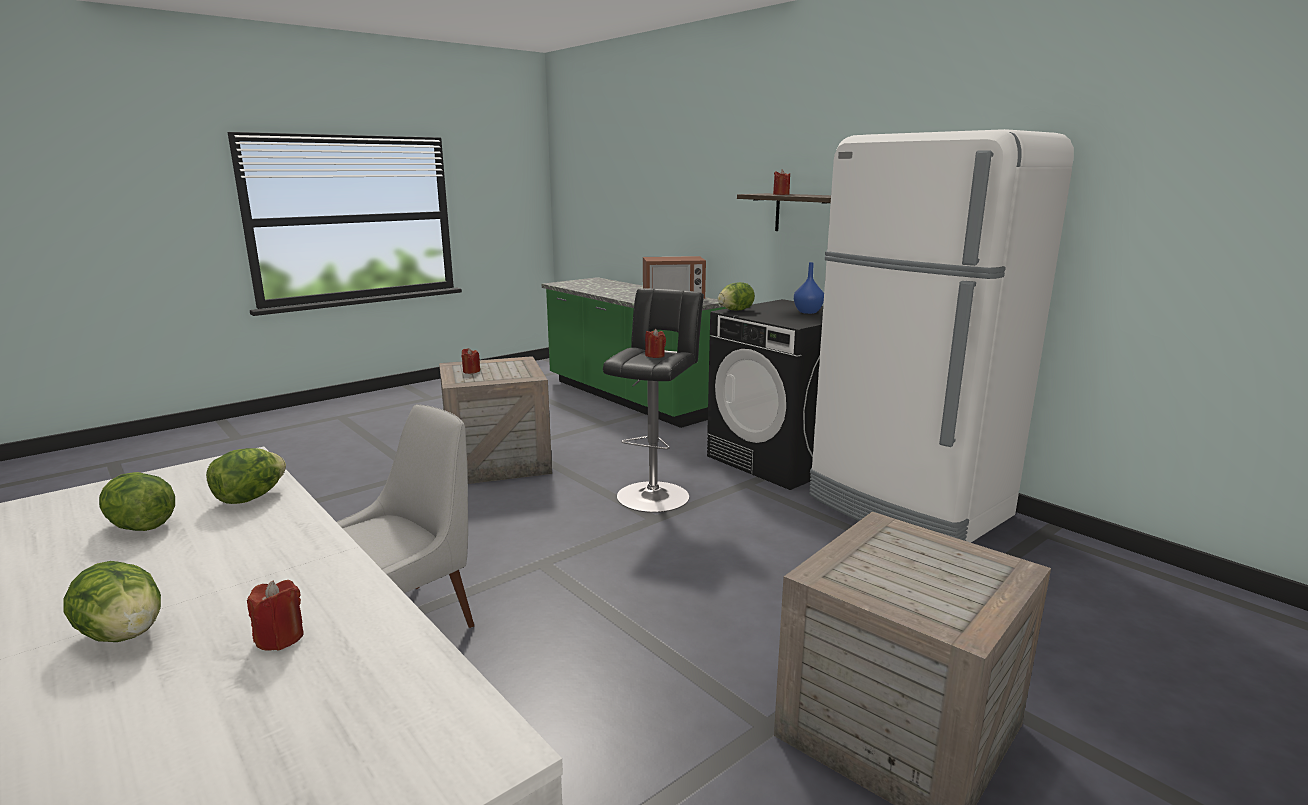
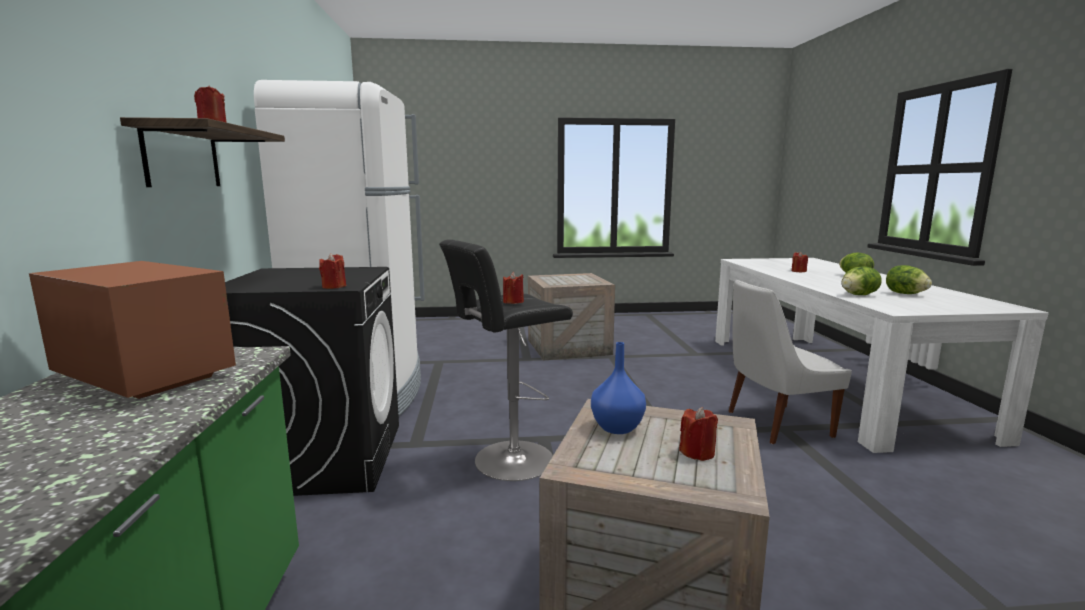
camera: 145 degrees left, 5 degrees down
(735, 310) = (334, 286): lettuce -> red candle
(807, 312) = (291, 275): blue vase -> blue vase (618, 428)

